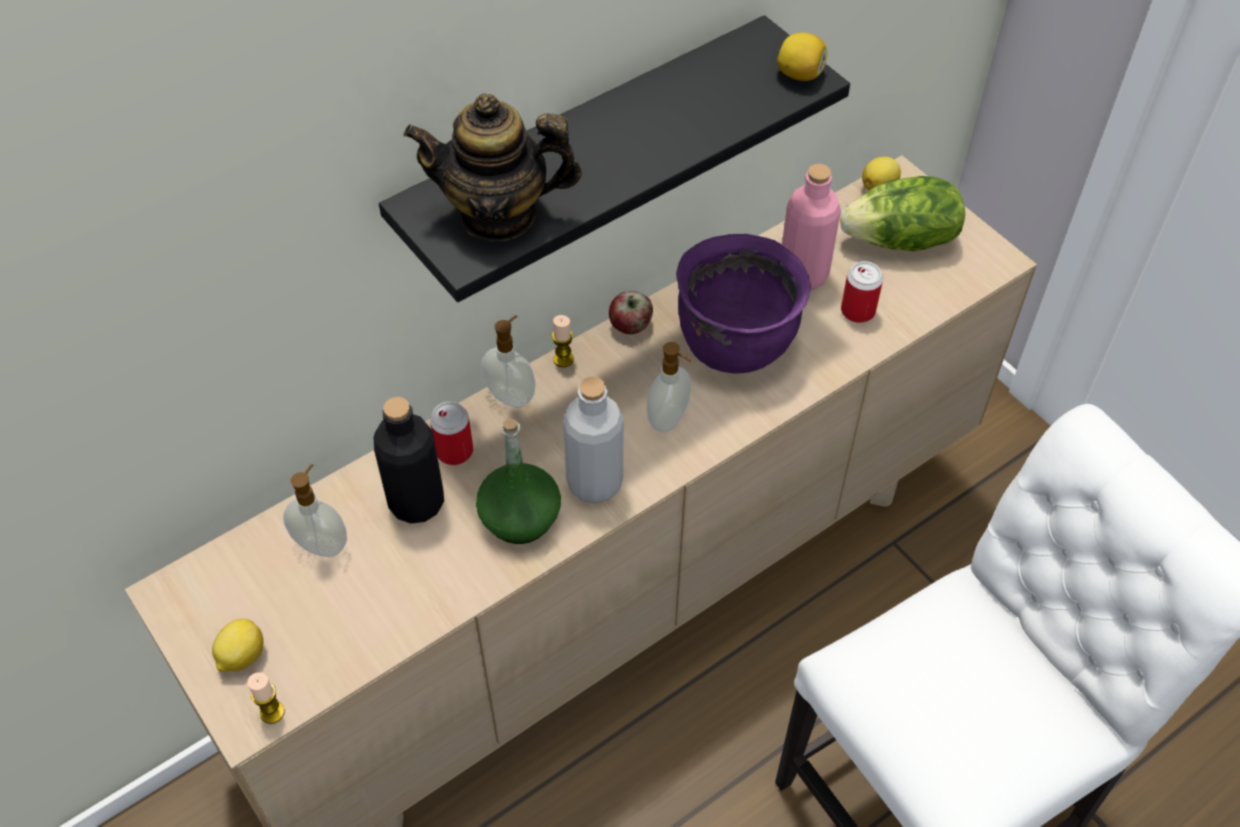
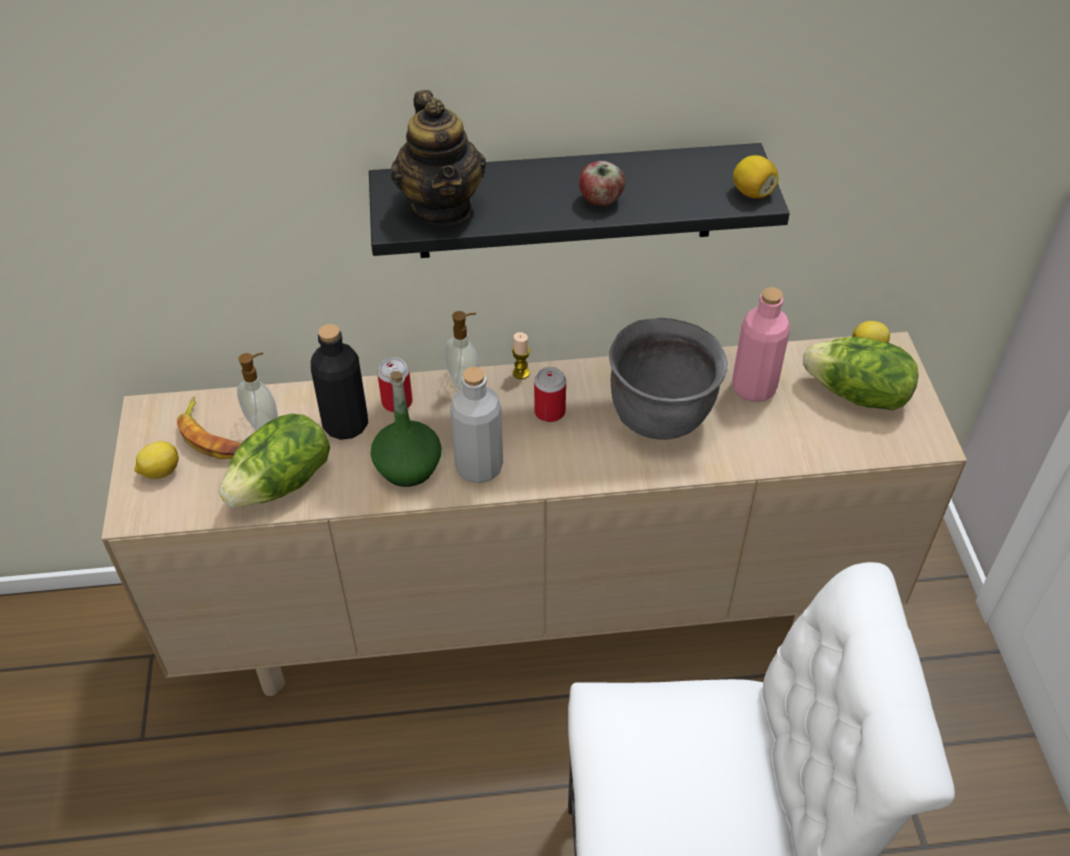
camera: 30 degrees right, 5 degrees down
(272, 712) = (152, 516): candle -> none
(273, 586) = (213, 436): none -> banana
(396, 601) = (282, 483): none -> lettuce
(498, 214) = (442, 207): teapot -> teapot turned 135 degrees counterclockwise
(630, 326) = (588, 370): apple -> apple (600, 200)
(669, 419) = (568, 447): soap dispenser -> none
(735, 343) = (661, 415): purple cooking pot -> grey cooking pot
(858, 311) = (779, 432): can -> can (549, 412)

